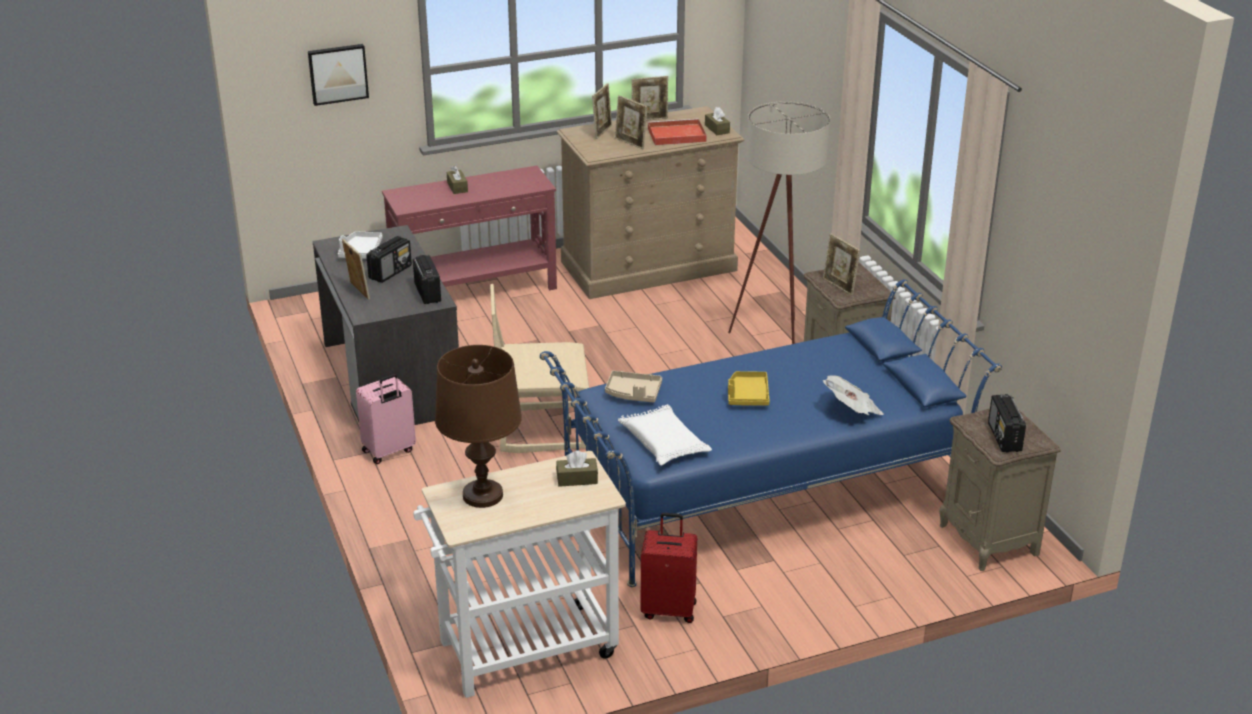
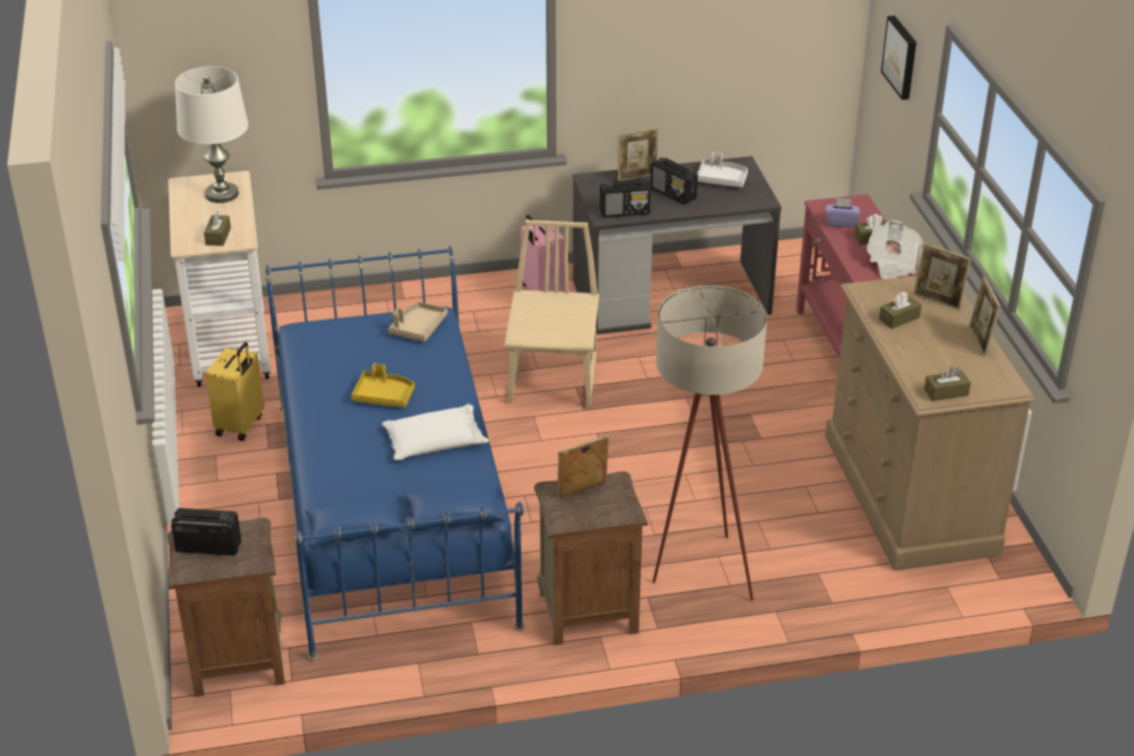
camera: 100 degrees right, 5 degrees up
(433, 199) = (841, 222): none -> purple tissue box
(482, 495) = (222, 194): brown table lamp -> white table lamp
(630, 143) = (899, 318): picture frame -> brown tissue box
(664, 441) = (330, 337): white pillow -> white pillow (435, 438)
(669, 609) = (241, 426): red suitcase -> yellow suitcase
(675, 135) = (925, 356): red tray -> none
(852, 410) = (327, 461): newspaper -> newspaper (892, 264)

